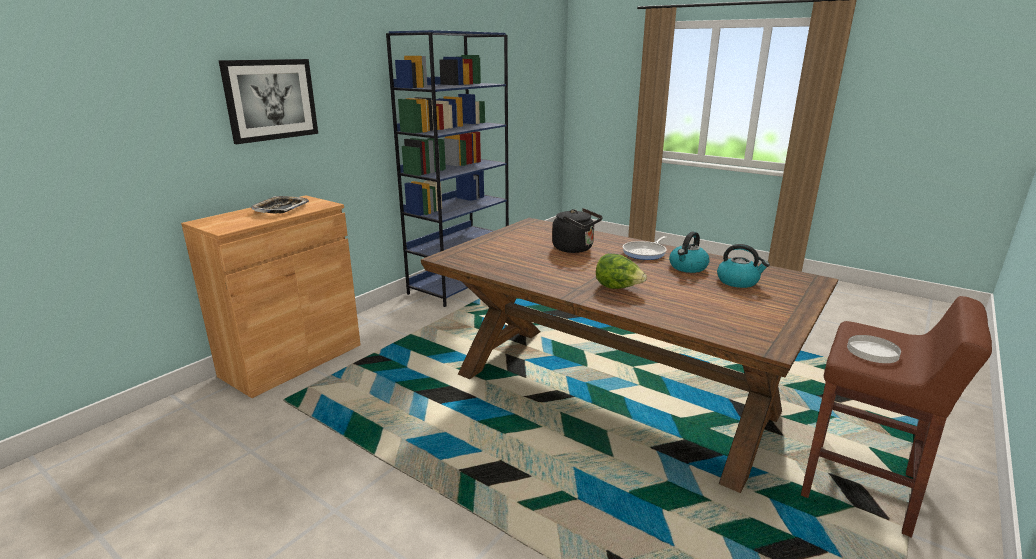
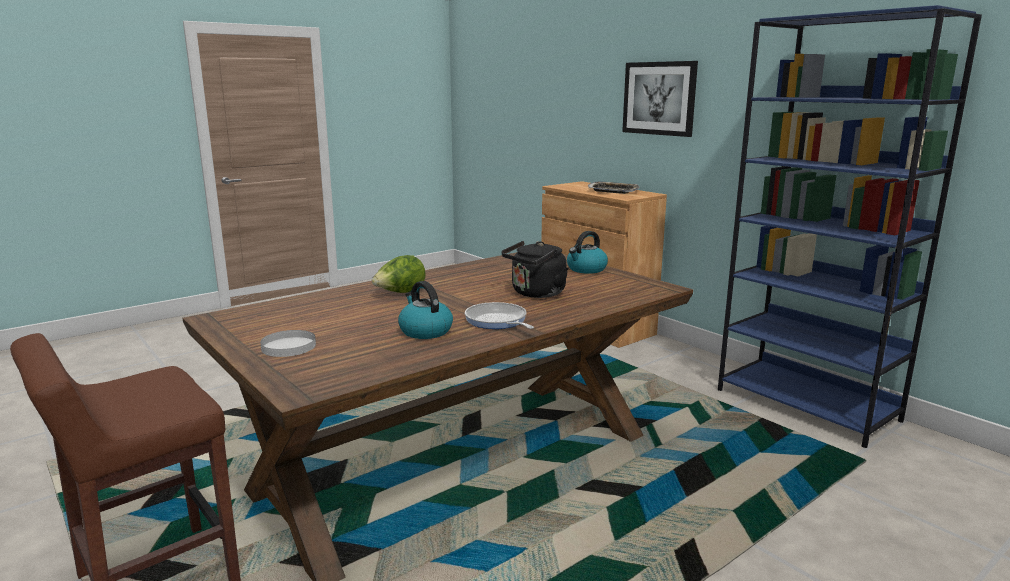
camera: 105 degrees right, 5 degrees down
(738, 281) = (353, 345): kettle -> kettle (586, 269)
(873, 351) = (148, 388): white plate -> white plate (288, 346)

